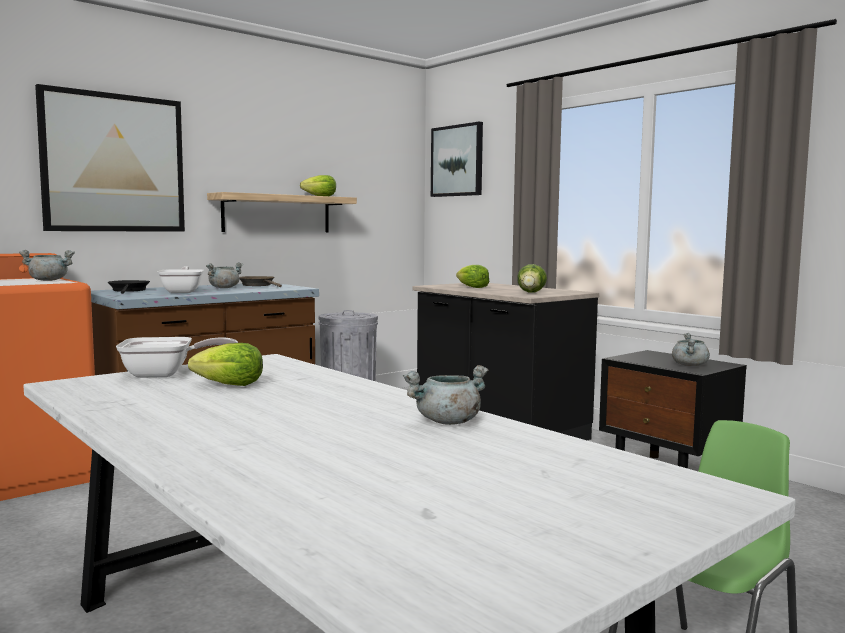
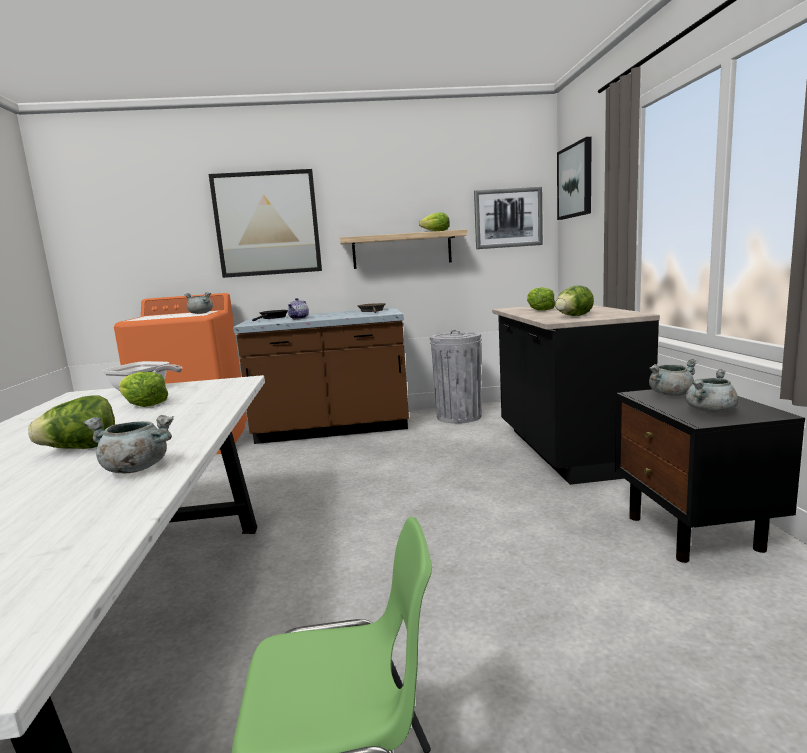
camera: 35 degrees right, 5 degrees up
(183, 291) = (299, 318): frying pan -> teapot
(224, 288) = (339, 314): grey cooking pot -> grey cooking pot (670, 394)
(321, 419) = (82, 449): none -> lettuce
(383, 189) = (508, 218): none -> picture

